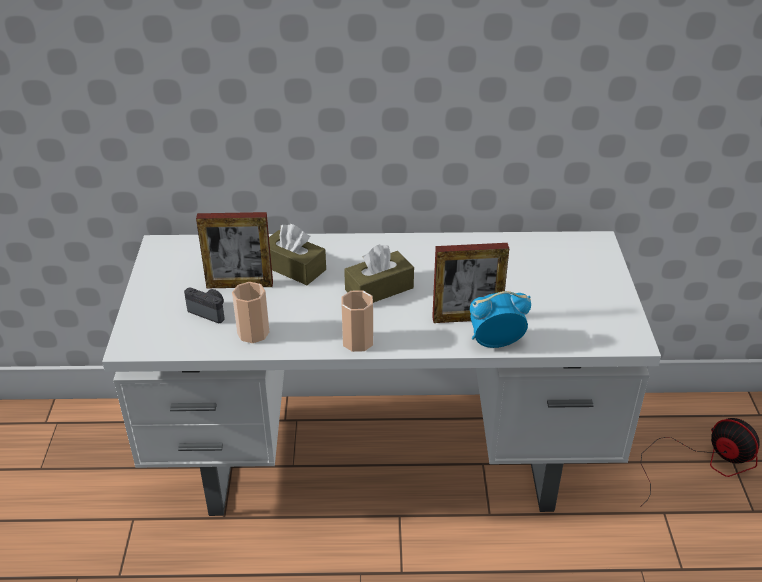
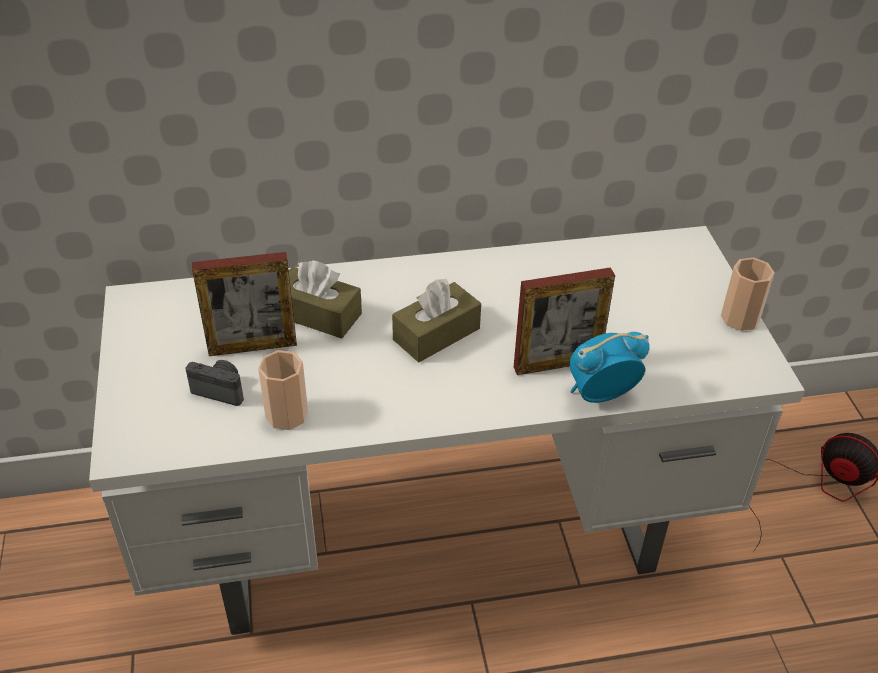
camera: 10 degrees left, 5 degrees up
(358, 341) = (427, 412): cup -> cup (740, 318)

